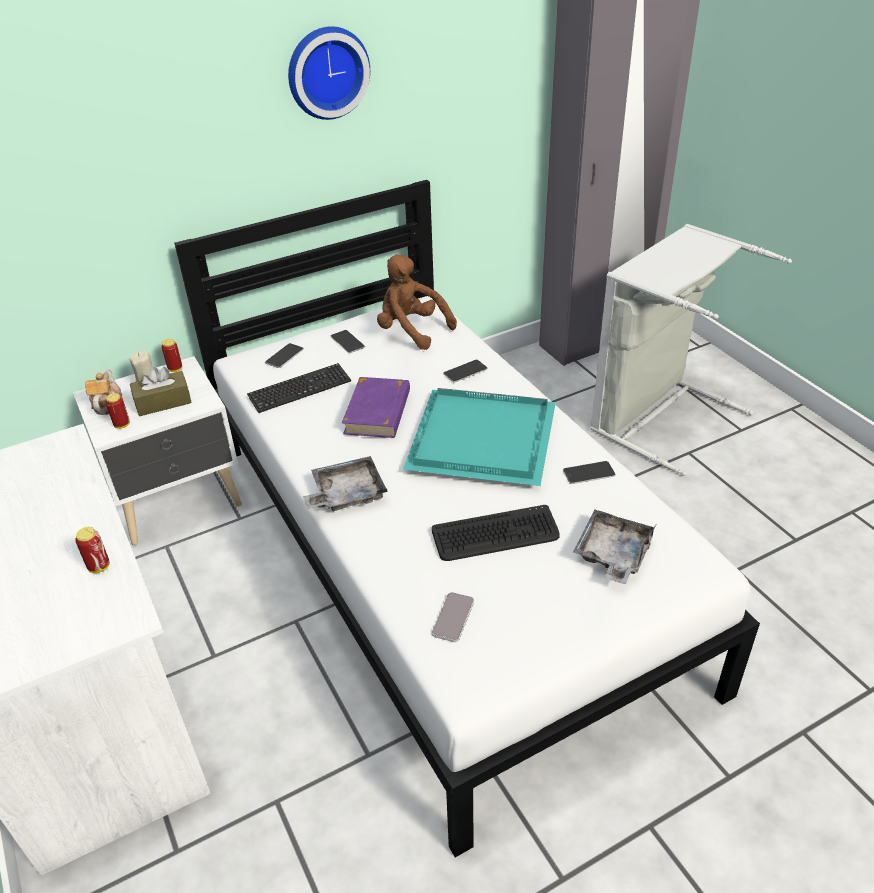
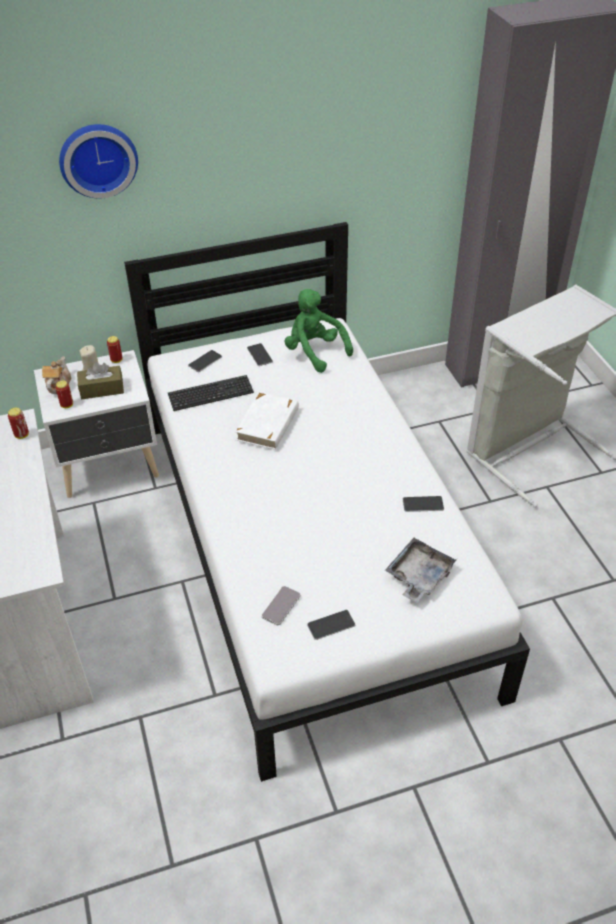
camera: 10 degrees right, 5 degrees up
(99, 567) = (27, 528): can -> can (22, 435)
(326, 72) = (263, 132): wall clock -> wall clock (98, 159)
(346, 494) = (226, 492): grey tray -> none
(378, 412) = (268, 424): purple book -> white book
(411, 331) = (314, 352): brown plush toy -> green plush toy
(465, 371) = (349, 397): phone -> phone (331, 625)
(479, 440) = (342, 462): turquoise tray -> none
(495, 535) = (332, 545): keyboard -> none

